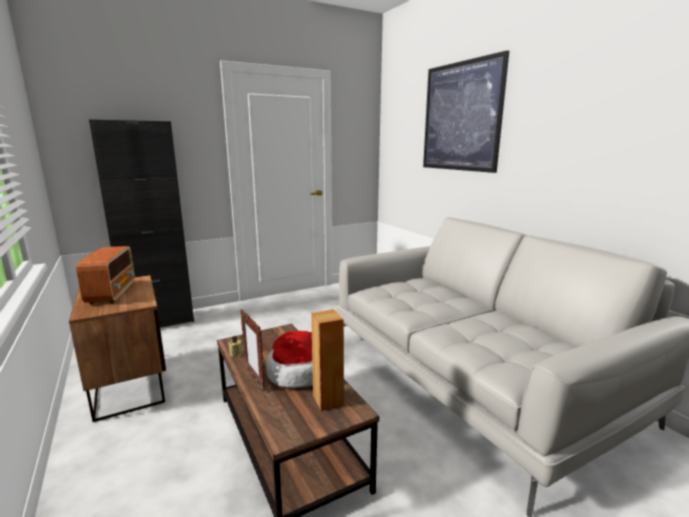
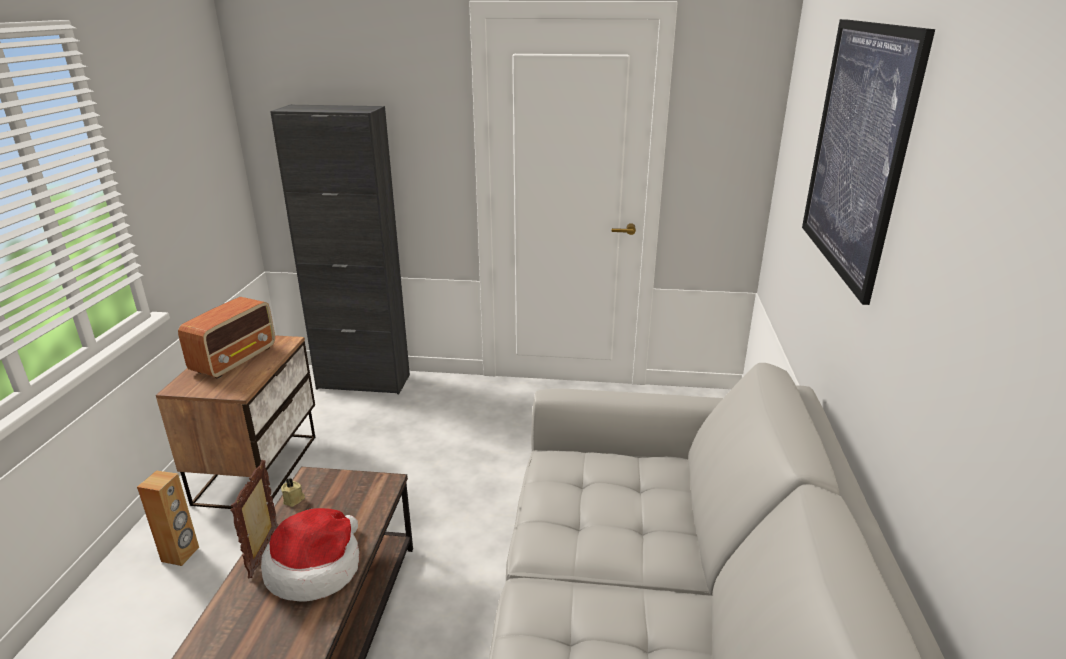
camera: 35 degrees right, 10 degrees up
(328, 400) = (290, 634): brown speaker -> brown speaker (180, 554)

